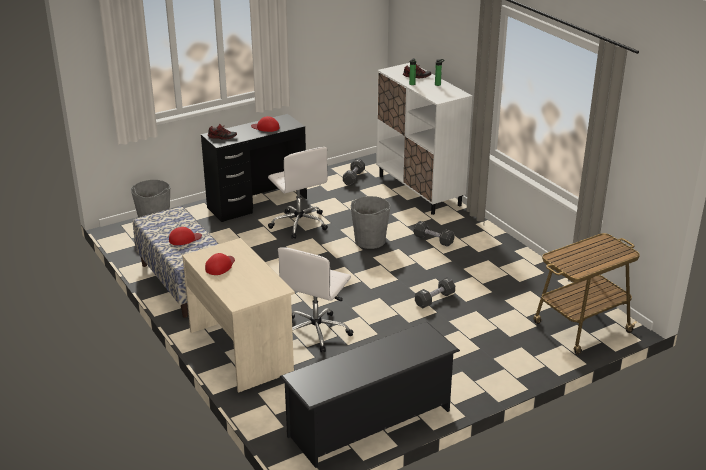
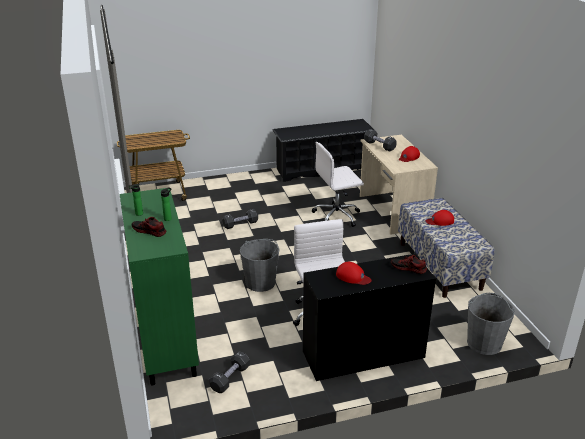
camera: 165 degrees left, 0 degrees up
(316, 331) = (337, 216): white office chair -> white office chair turned 150 degrees counterclockwise
(419, 190) = (166, 340): white cabinet -> green cabinet
(433, 240) = (202, 274): black dumbbell -> black dumbbell (379, 146)

